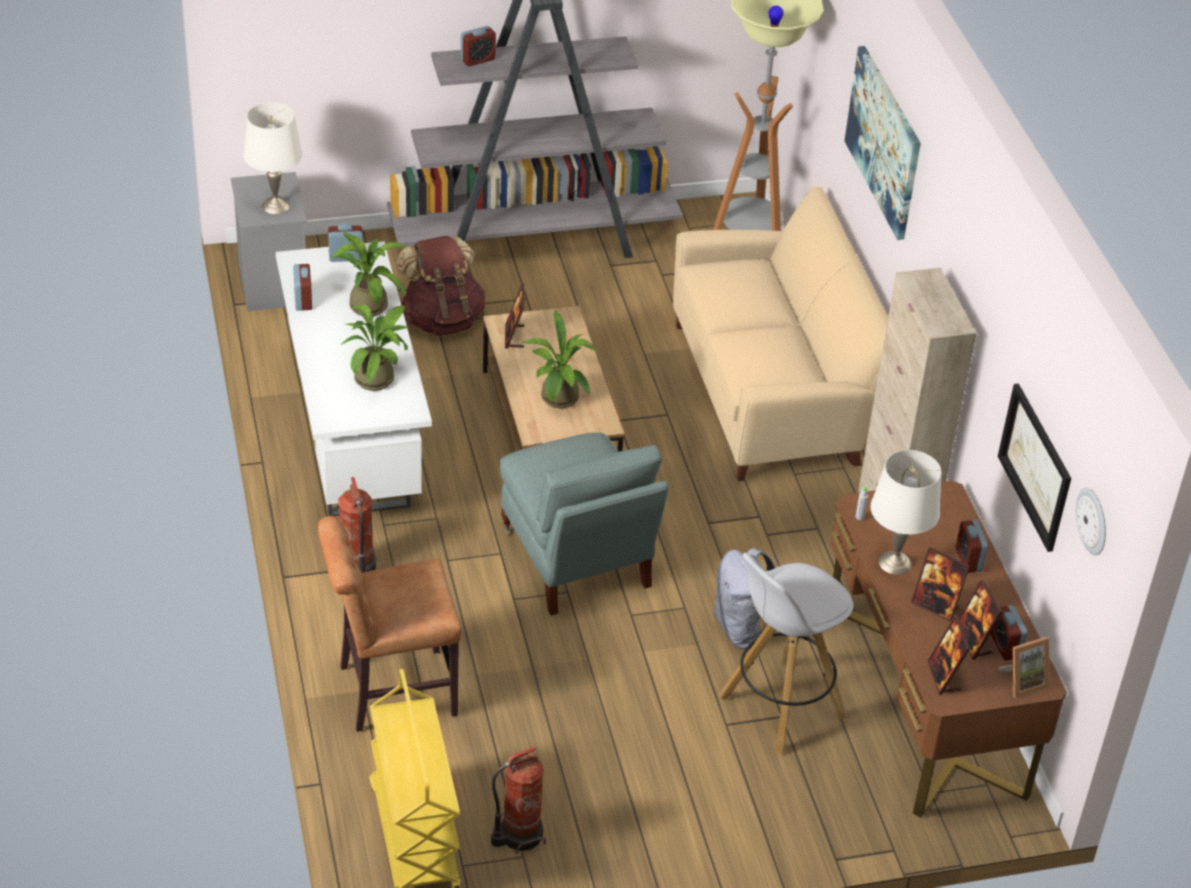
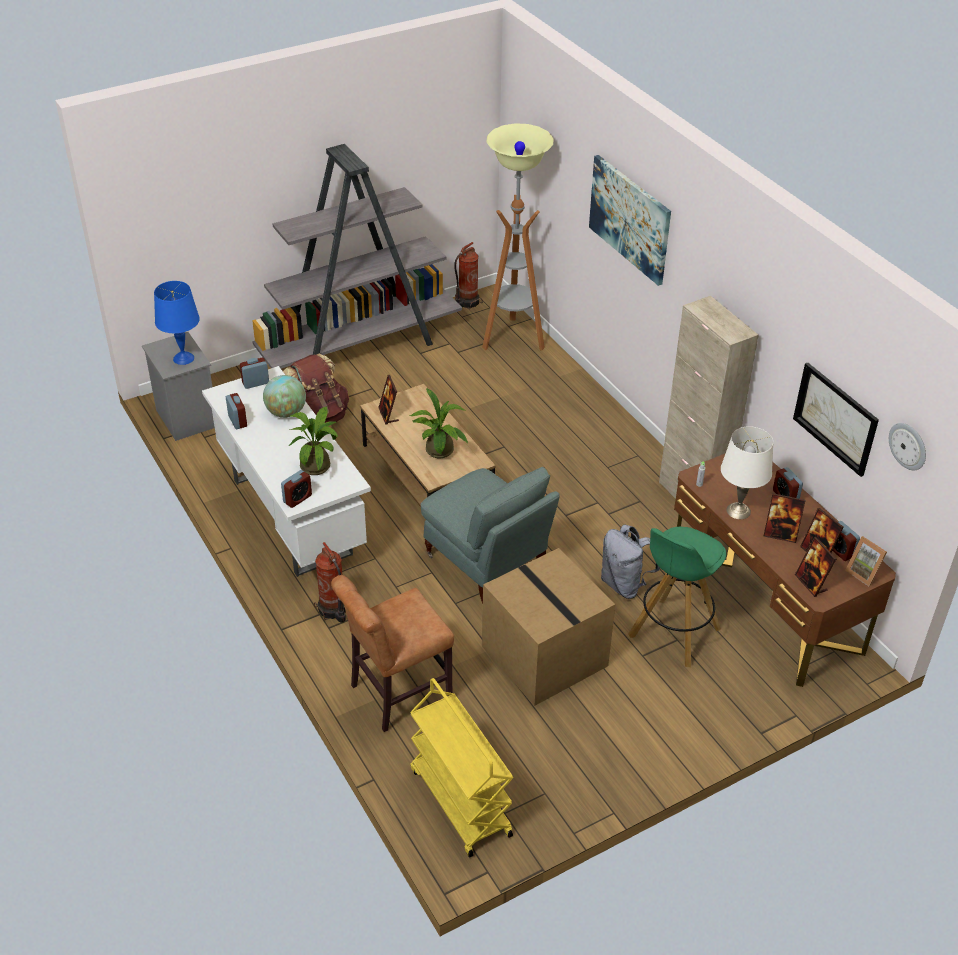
camera: 15 degrees left, 0 degrees up
(275, 205) = (183, 358): white table lamp -> blue table lamp
(367, 303) = (286, 412): potted plant -> globe
(477, 60) = (308, 222): alarm clock -> alarm clock (297, 499)
(518, 834) = (534, 777): fire extinguisher -> fire extinguisher (466, 302)
(596, 691) = (542, 655): none -> cardboard box
(770, 393) = (566, 416): beige sofa -> none
(780, 707) = (673, 633): white stool -> green stool
(1023, 682) = (864, 573): picture frame -> picture frame turned 90 degrees clockwise

